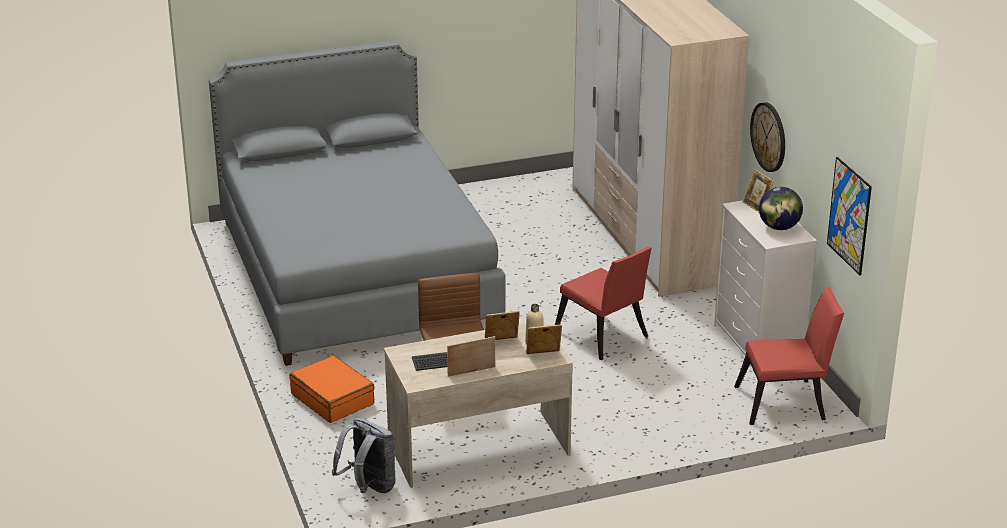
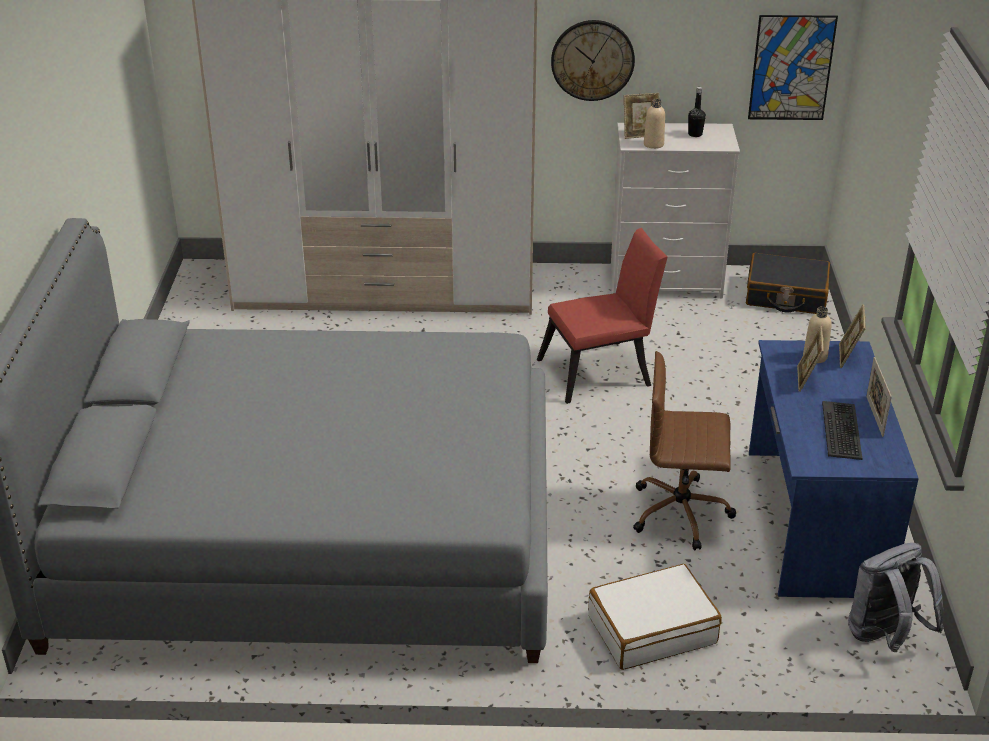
camera: 70 degrees left, 5 degrees up
(333, 399) = (652, 629): orange suitcase -> white suitcase
(478, 447) = (813, 521): beige desk -> blue desk
(743, 214) = (653, 144): none -> beige bottle
(779, 227) = (695, 134): globe -> black bottle
(786, 403) = (786, 295): red chair -> black suitcase

